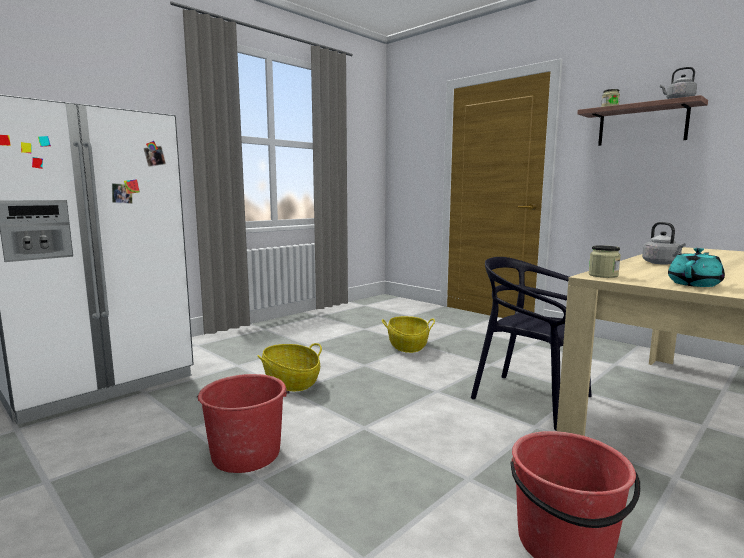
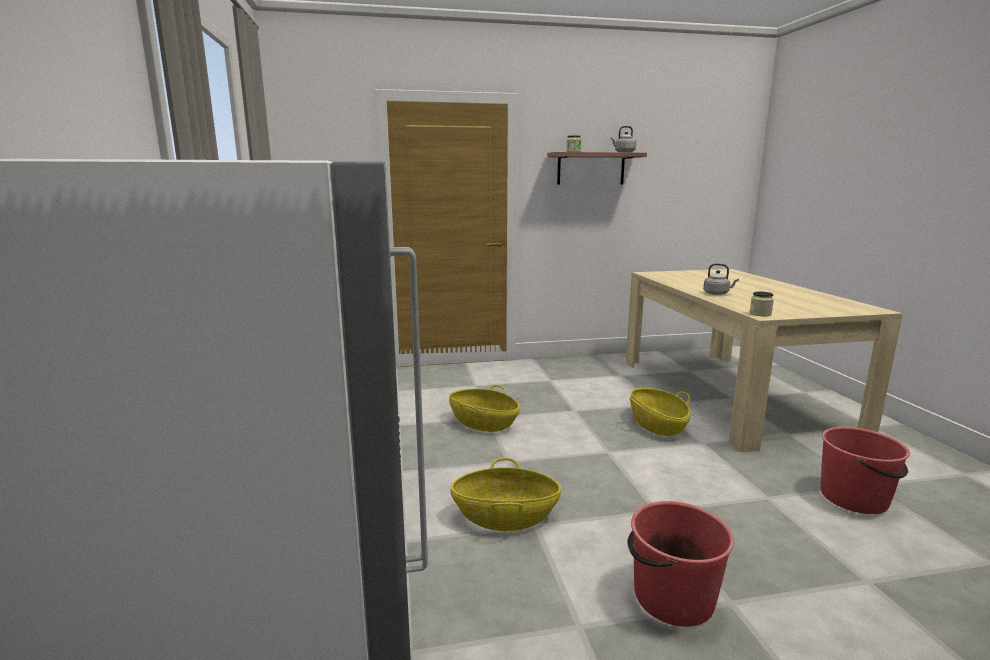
camera: 55 degrees left, 5 degrees up
(531, 400) = (657, 425): black chair -> basket
(694, 284) = (803, 309): turquoise teapot -> none

